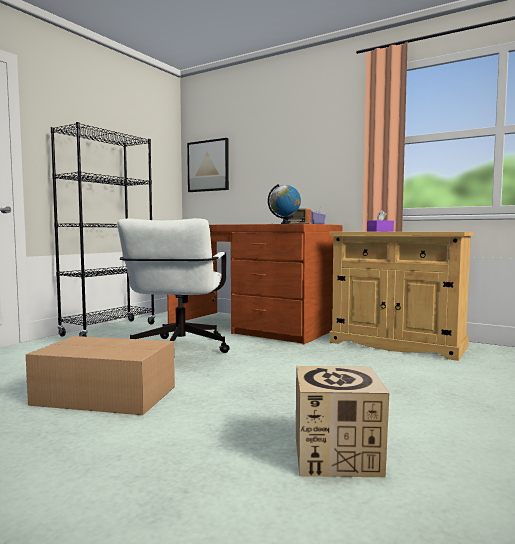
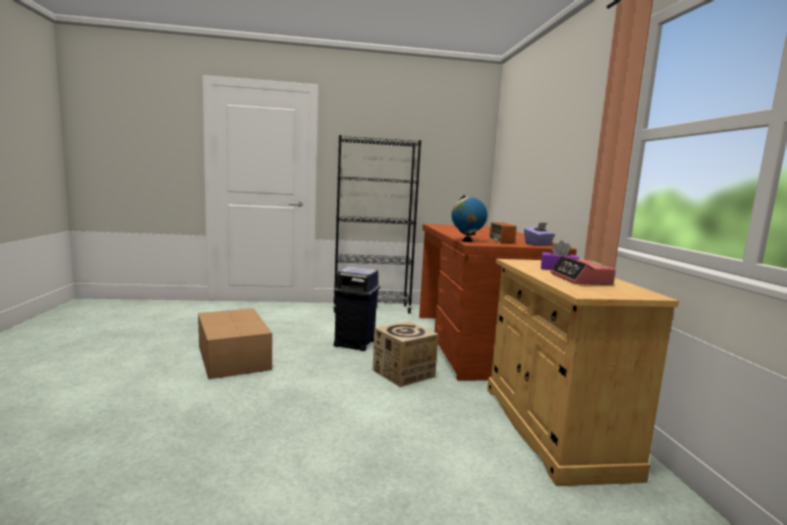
camera: 50 degrees right, 5 degrees up
(178, 351) = (355, 343): white office chair -> blue trash can
(208, 166) = (506, 160): picture -> none
(337, 455) = (179, 471): cardboard box -> cardboard box (403, 373)
(415, 231) = (581, 280): none -> alarm clock

